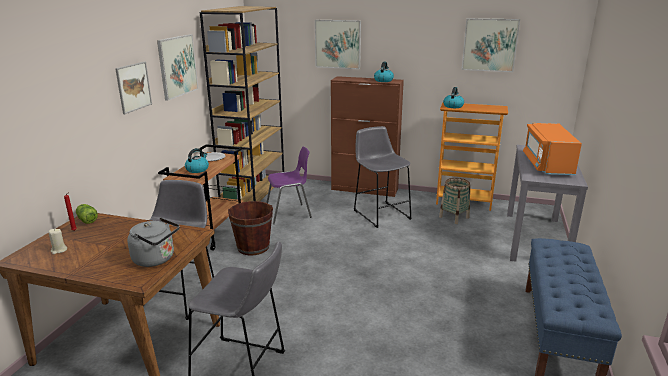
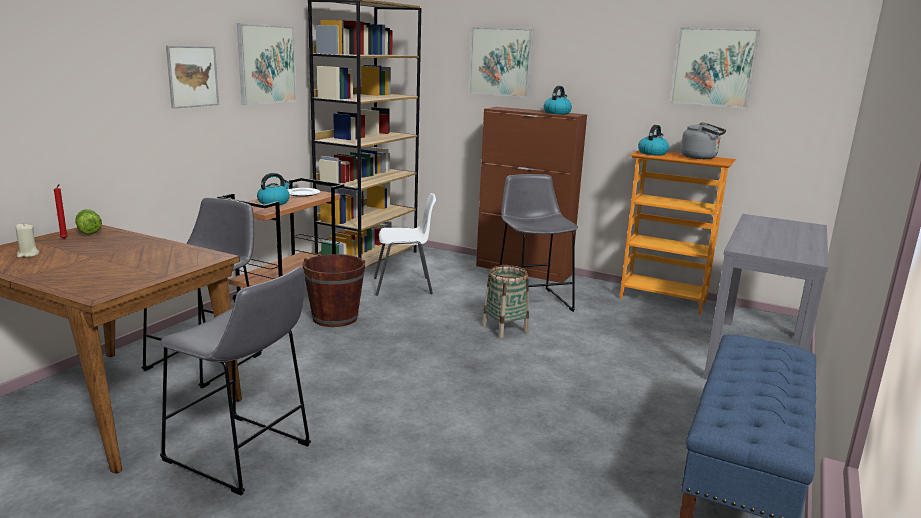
camera: 10 degrees right, 5 degrees down
(156, 259) = (138, 276): grey kettle -> grey kettle (701, 158)
(289, 213) = (404, 286): purple chair -> white chair
(454, 217) = (639, 316): basket -> basket (505, 329)
(547, 164) = (776, 238): orange microwave -> none

